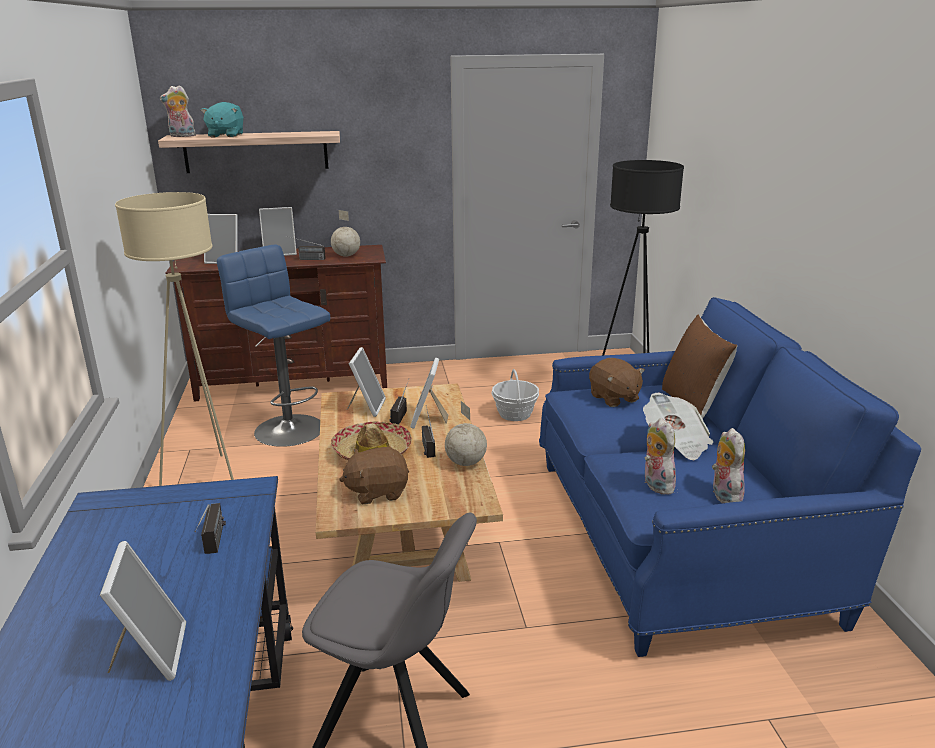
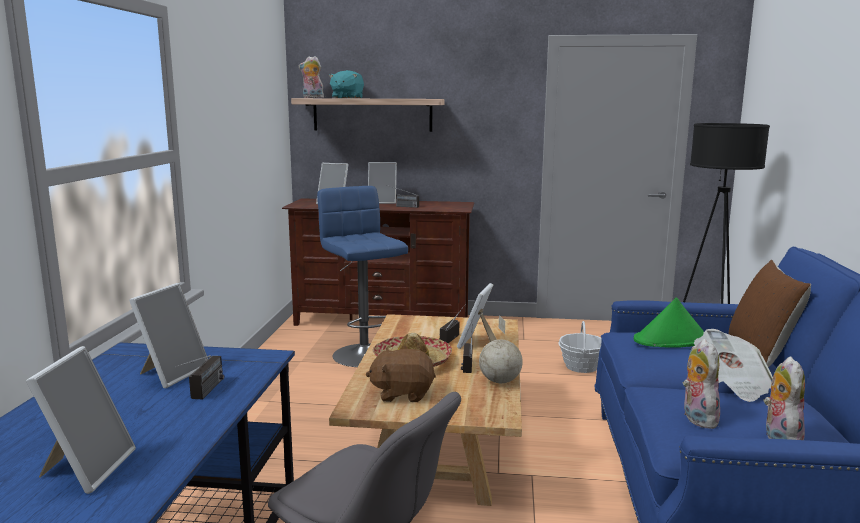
camera: 15 degrees right, 10 degrees down
(207, 478) = (278, 383): beige floor lamp -> none
(346, 255) = (438, 206): globe -> none
(366, 407) = (423, 328): picture frame -> picture frame (172, 373)
(614, 398) = (671, 340): brown plush toy -> green hat

